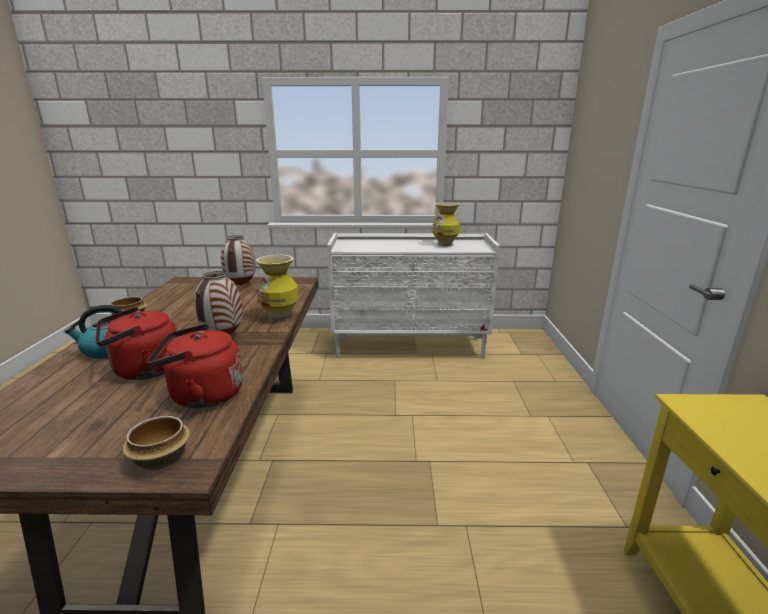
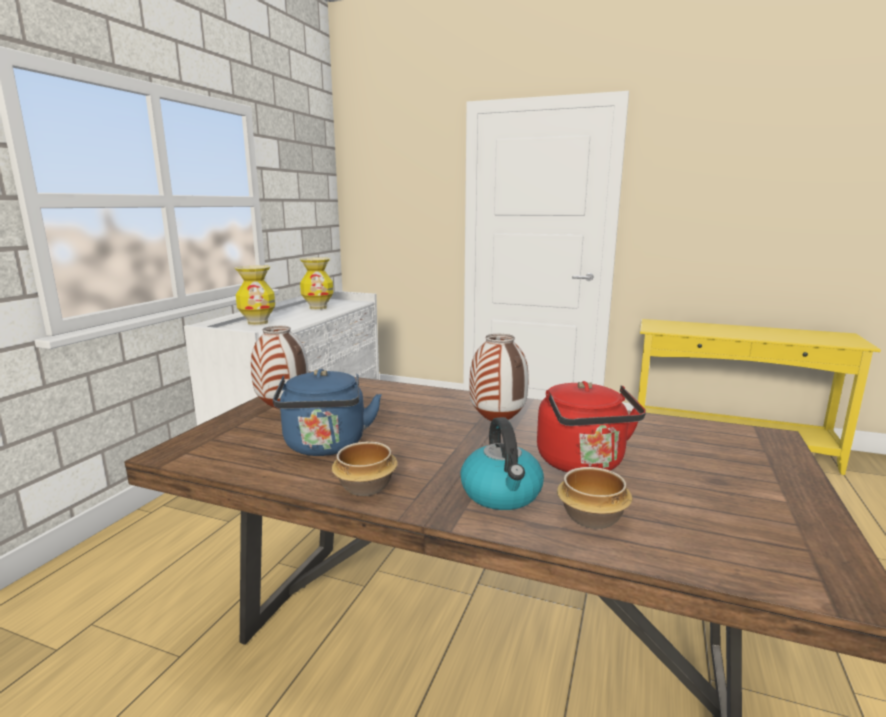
camera: 70 degrees left, 5 degrees down
(160, 460) = (766, 447): bowl -> bowl (593, 519)
(185, 303) = (325, 447): none -> blue kettle
(202, 395) = (649, 433): red kettle -> none
(280, 317) = (448, 395): vase -> vase (258, 323)

